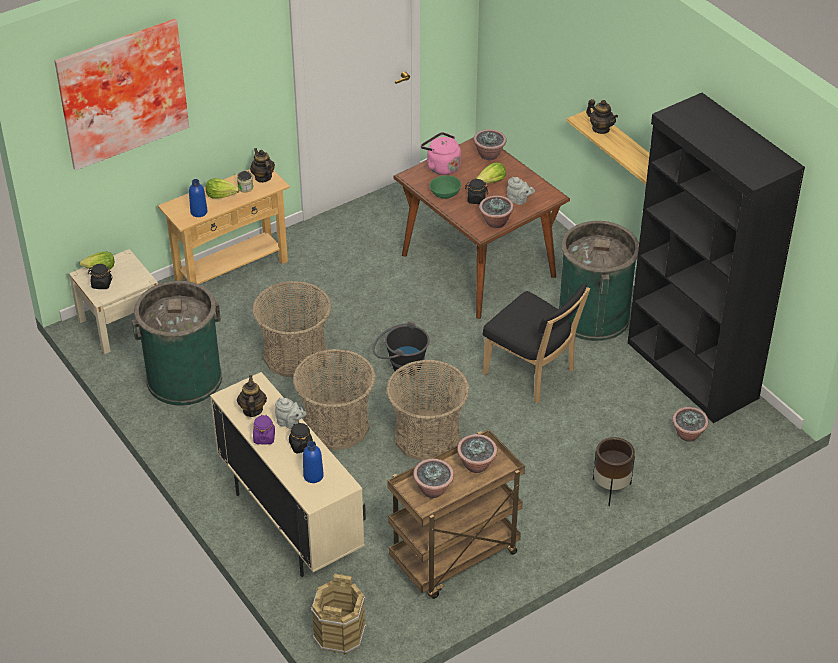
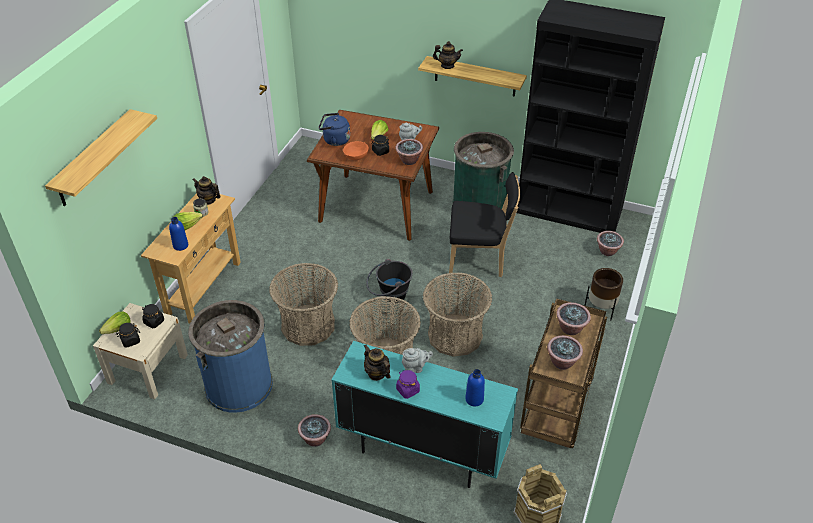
camera: 35 degrees left, 0 degrees up
(121, 91) = (93, 159): picture -> shelf
(184, 378) = (238, 385): green trash can -> blue trash can
(290, 523) = (422, 451): beige cabinet -> turquoise cabinet
(301, 445) = (441, 381): black jar -> black jar (154, 322)
(441, 166) = (334, 140): pink kettle -> blue kettle
(445, 194) = (356, 156): green bowl -> orange bowl
(489, 155) = (359, 120): potted plant -> potted plant (315, 439)

